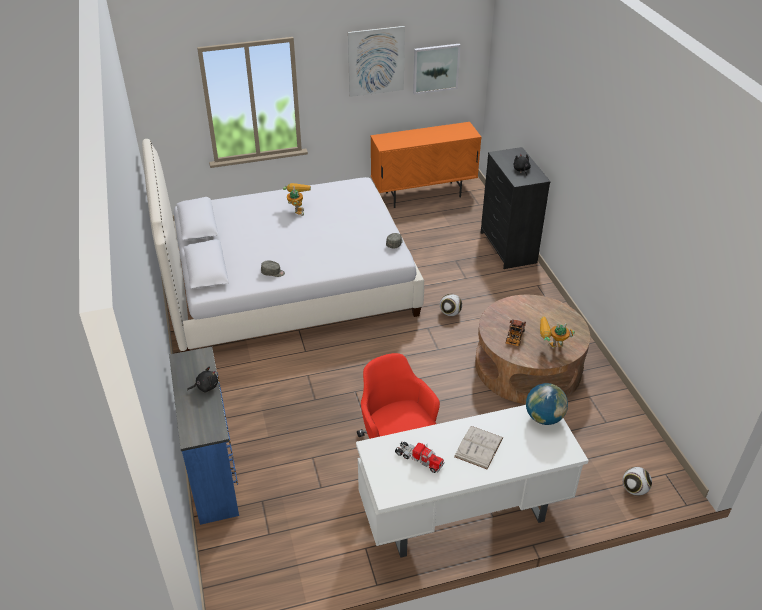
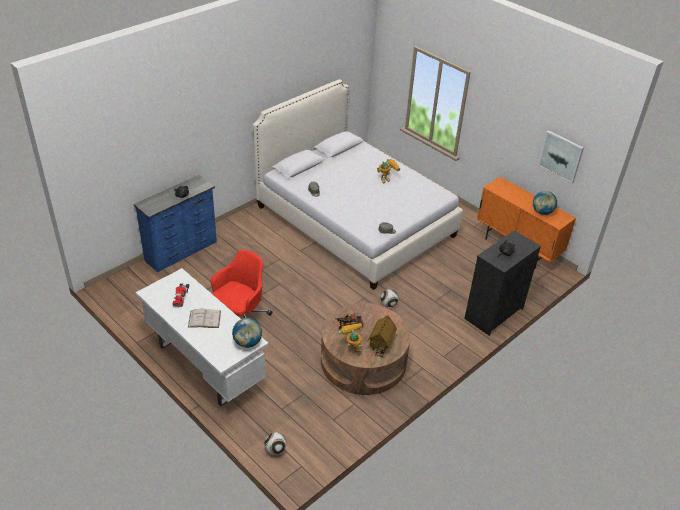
camera: 60 degrees right, 0 degrees up
(376, 61) = (519, 123): picture -> none
(448, 135) = (542, 212): none -> globe
(556, 323) = (381, 344): none -> toy house

